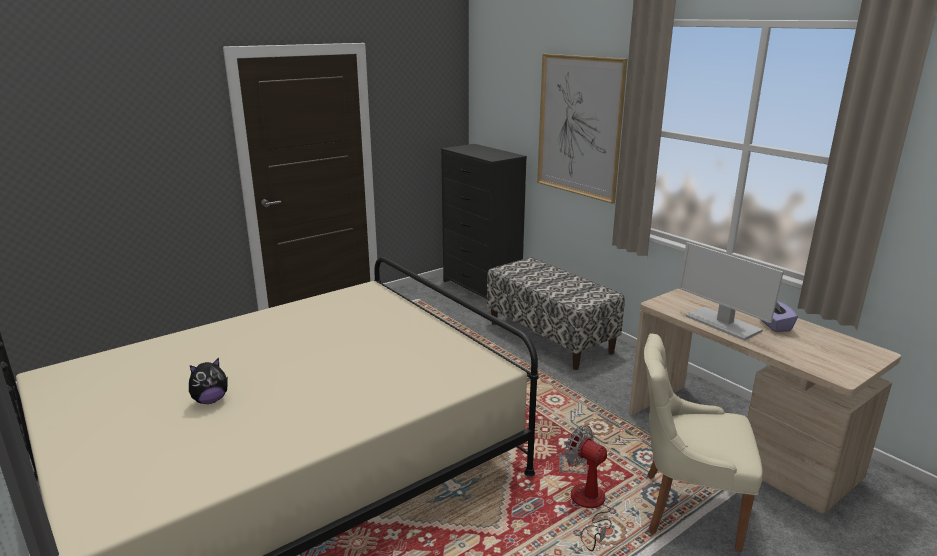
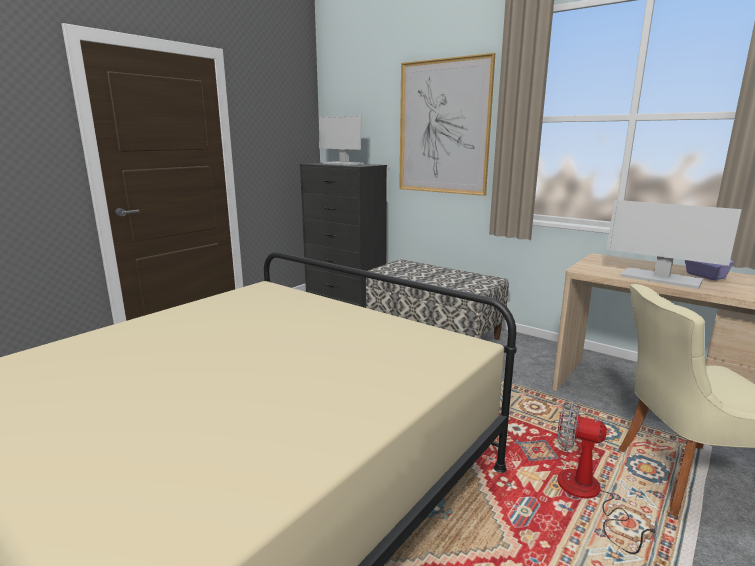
camera: 15 degrees left, 5 degrees down
(210, 400) = (87, 436): plush toy -> none
(482, 151) = (342, 164): none -> monitor

